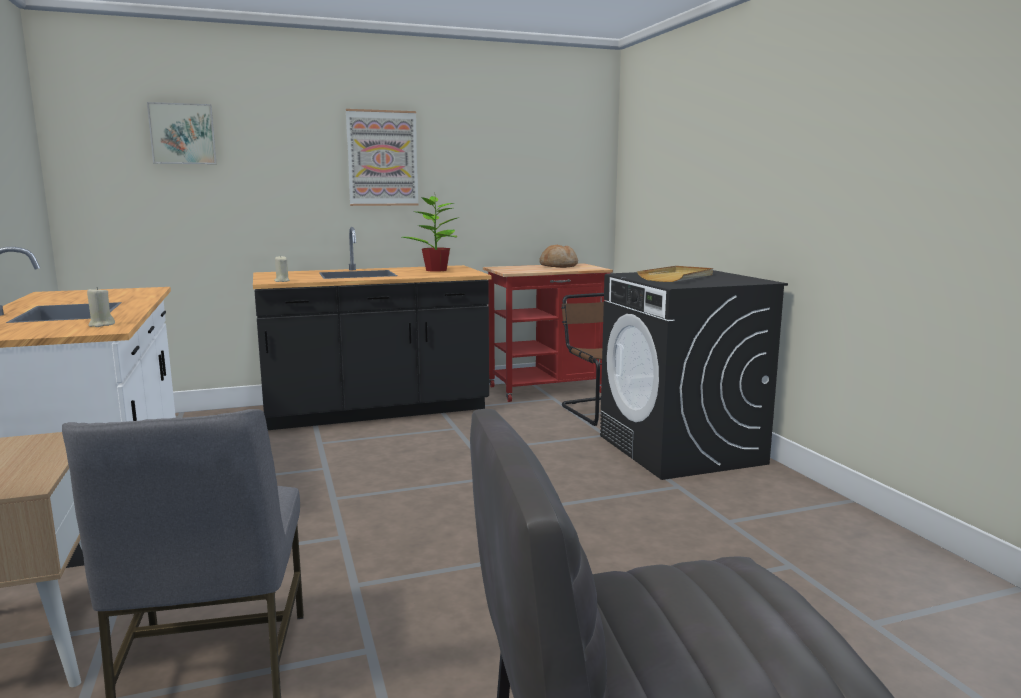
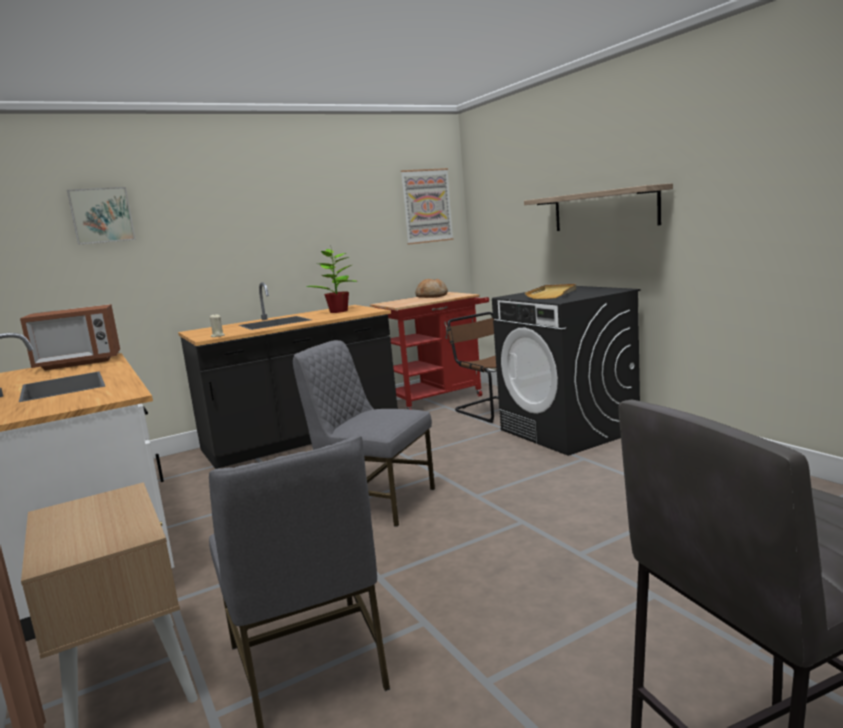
camera: 10 degrees left, 0 degrees up
(101, 325) = (115, 392): beige candle -> none
(118, 291) = (79, 363): none -> microwave
(382, 158) = (278, 221): picture -> picture (427, 206)
(406, 495) = (374, 501): none -> grey chair
(759, 178) = (604, 210): none -> shelf

